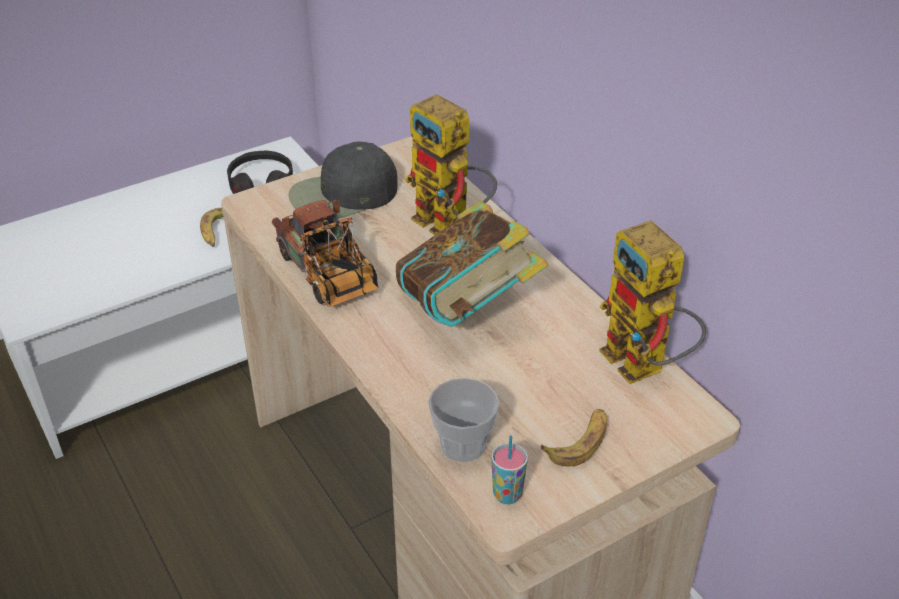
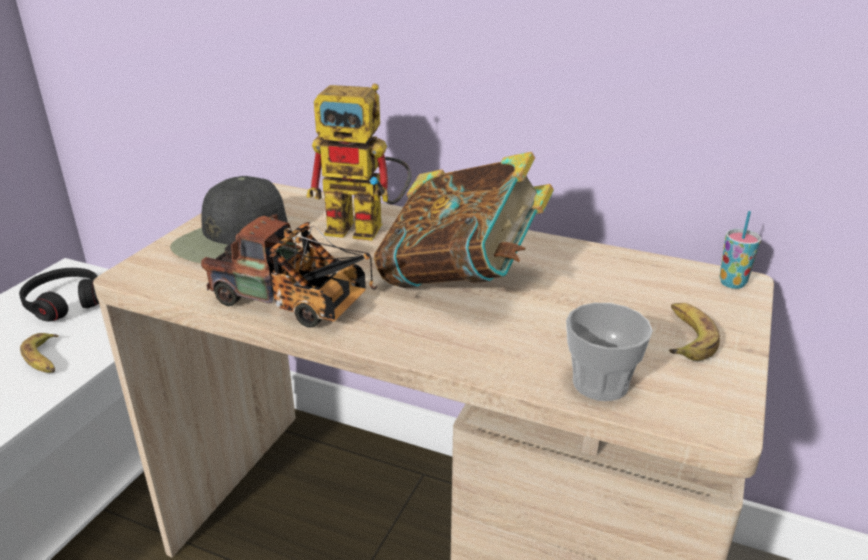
camera: 35 degrees left, 10 degrees down
(507, 495) = (693, 406): cup -> cup (732, 283)
(644, 367) = (654, 266): toy robot -> none

